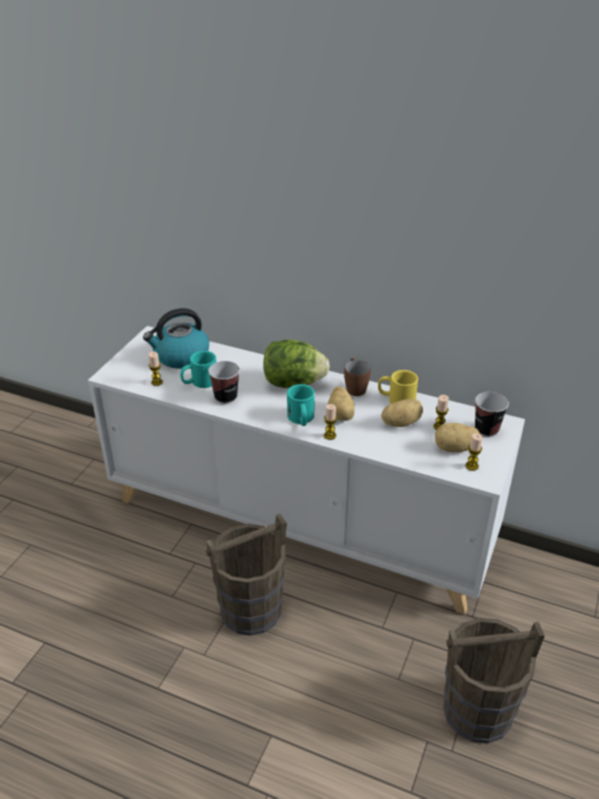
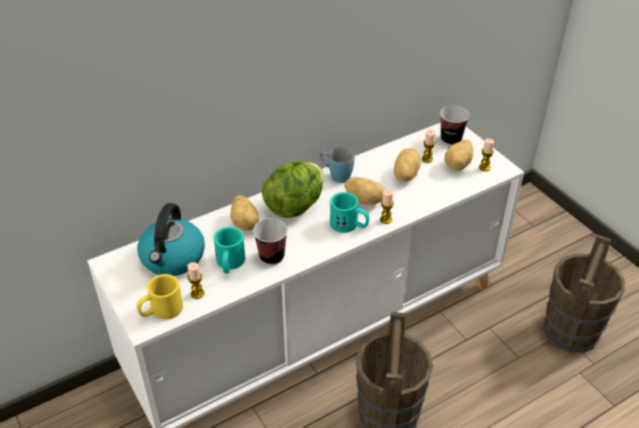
camera: 55 degrees left, 5 degrees up
(249, 370) = (245, 223): none -> potato
(355, 387) = (336, 175): brown mug -> blue mug
(396, 399) = (373, 162): yellow mug -> yellow mug (161, 311)

